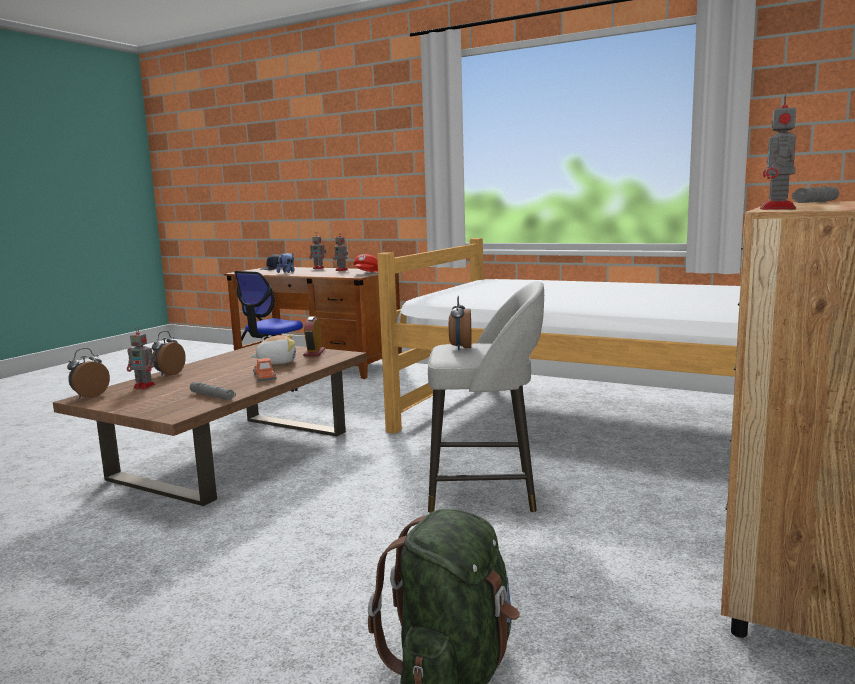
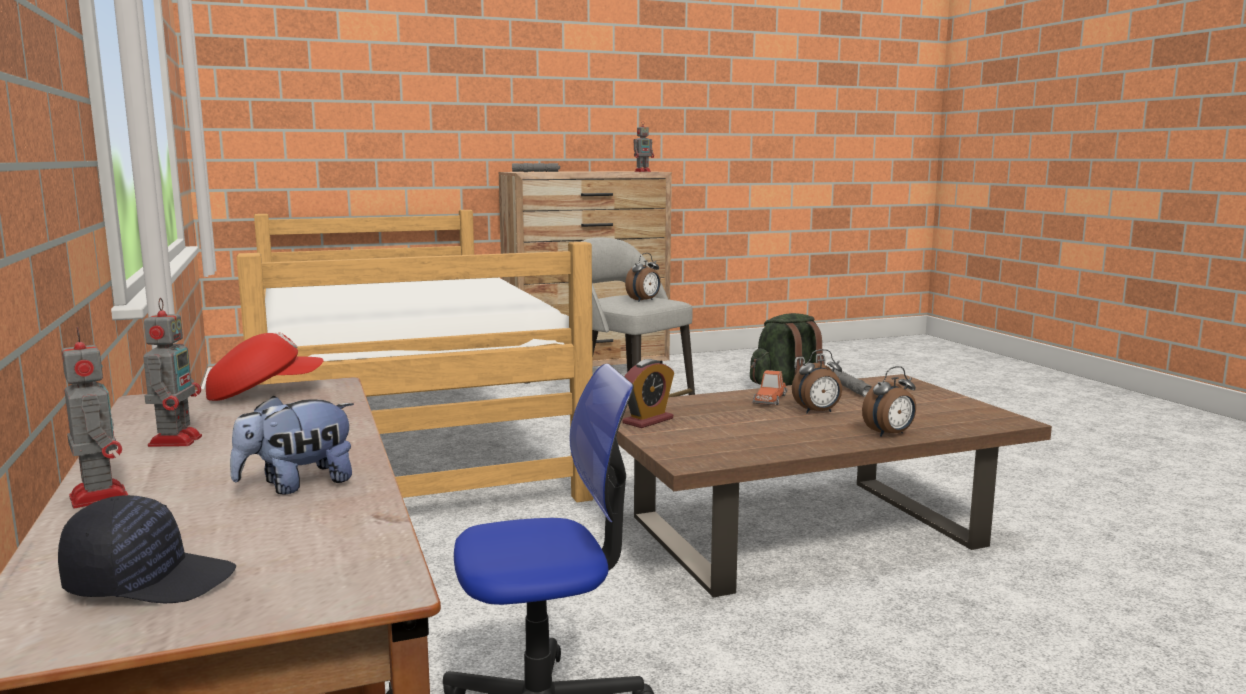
camera: 140 degrees left, 0 degrees up
(89, 396) = (1002, 422): alarm clock -> alarm clock (817, 412)
(145, 386) = (927, 420): toy robot -> none
(276, 362) = (723, 417): plush toy -> none

